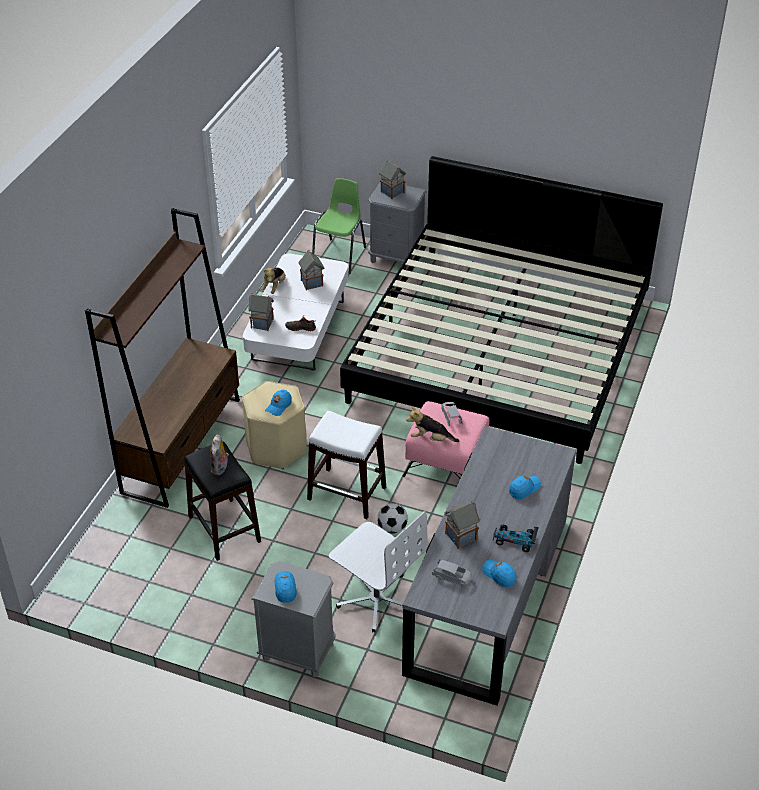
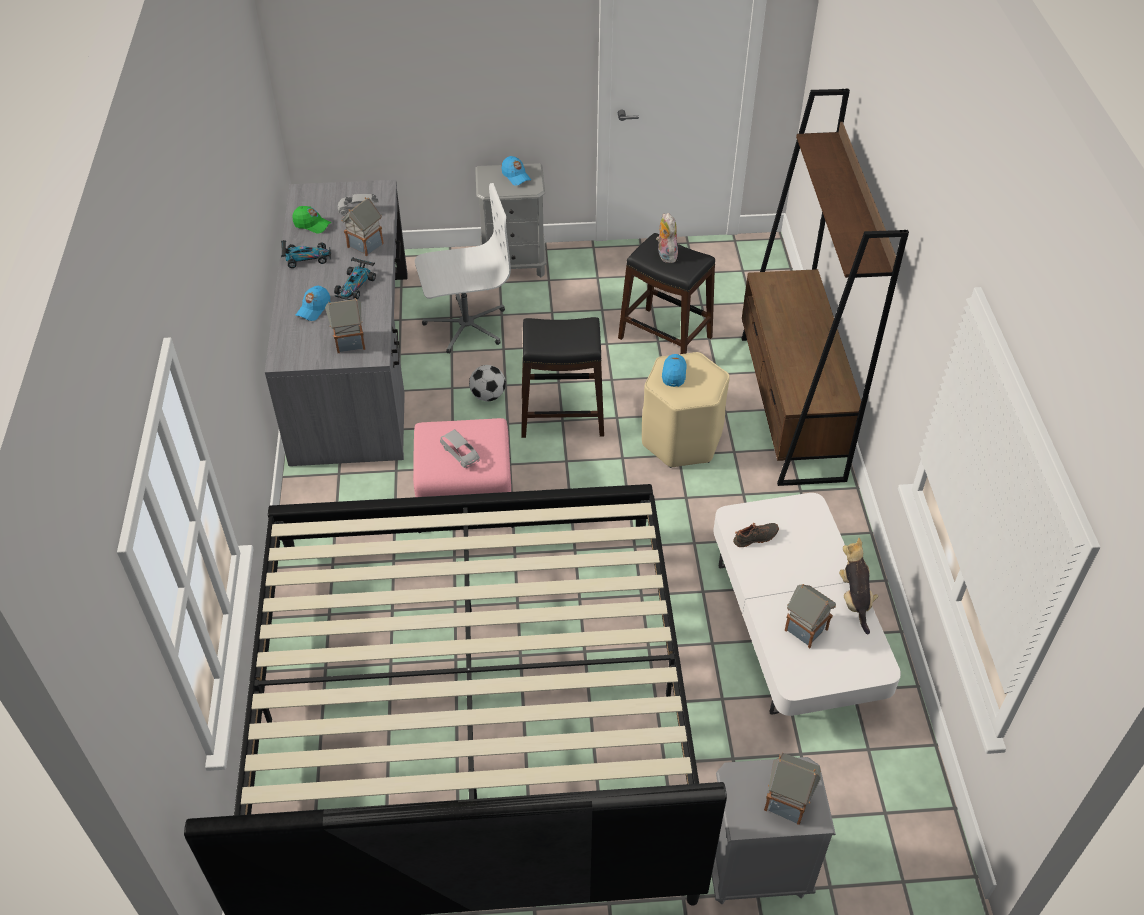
camera: 155 degrees right, 5 degrees up
(263, 323) = (813, 525): toy house -> toy house (349, 342)
(340, 256) = (855, 827): green chair -> none
(347, 494) = (561, 415): white stool -> black stool
(376, 599) = (465, 325): white office chair -> white office chair turned 150 degrees clockwise
(431, 438) = (472, 420): plush toy -> none
(484, 499) = (355, 285): none -> toy car
(499, 575) = (312, 225): blue cap -> green cap

